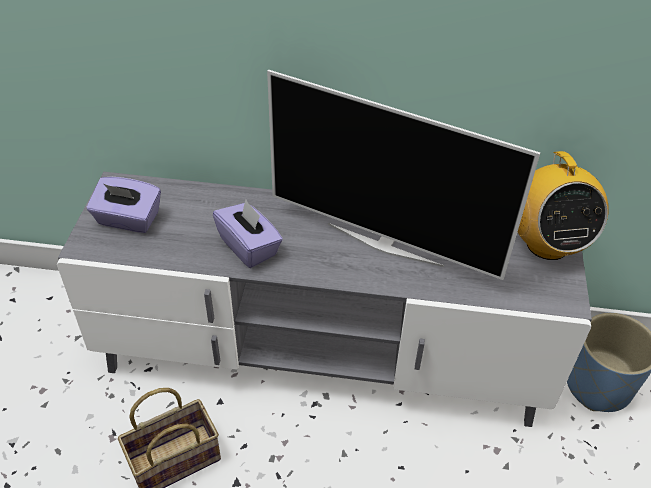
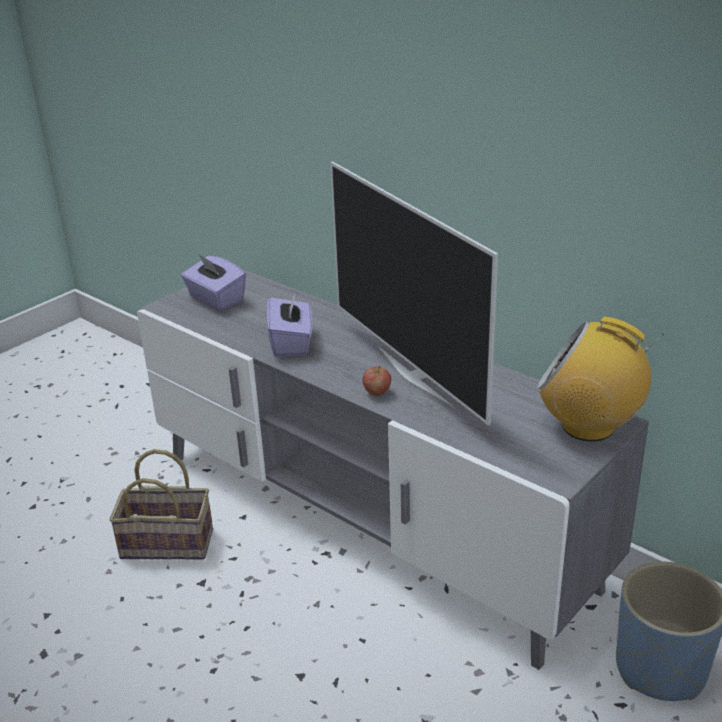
camera: 35 degrees right, 15 degrees down
(370, 274) = (377, 392): none -> apple
(546, 244) = (589, 426): radio -> radio turned 90 degrees clockwise

